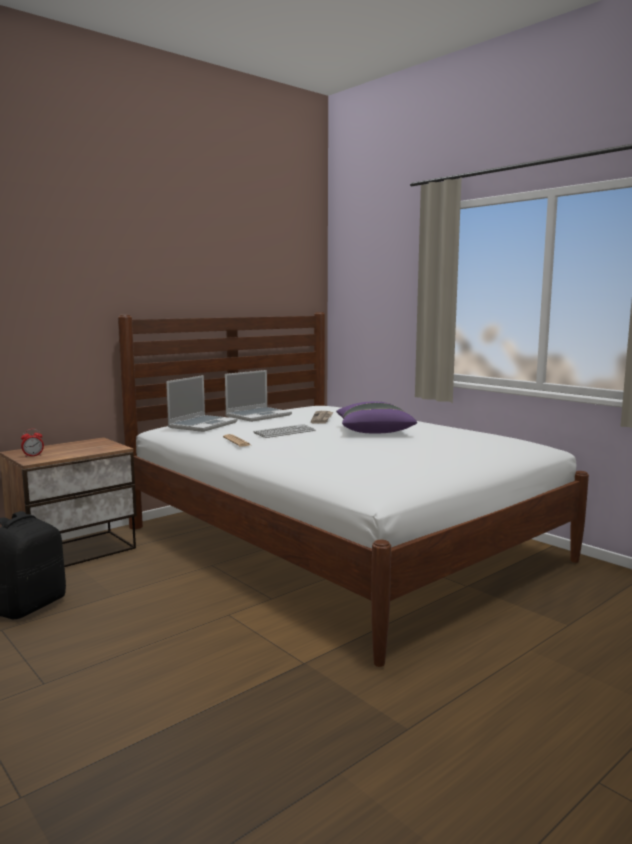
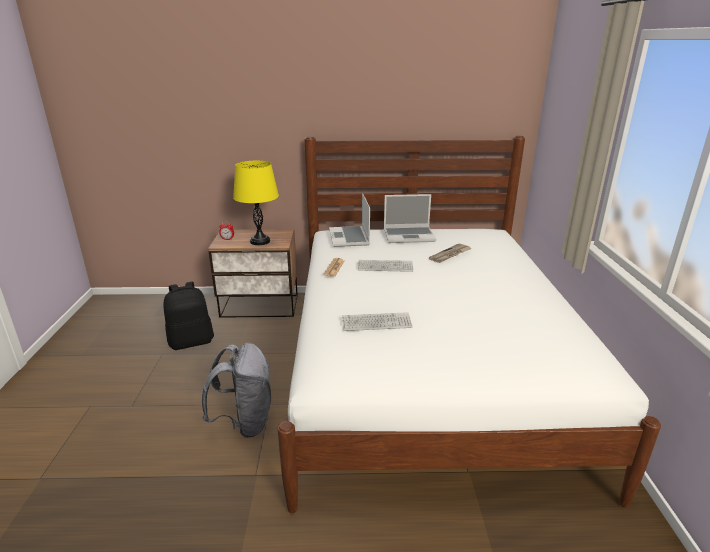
camera: 40 degrees right, 15 degrees up
(84, 450) = (260, 241): none -> yellow table lamp
(203, 425) = (350, 238): laptop -> laptop turned 105 degrees clockwise
(225, 636) = (245, 422): none -> grey backpack
(358, 456) = (376, 323): none -> keyboard
(374, 431) = (459, 288): purple pillow -> none

